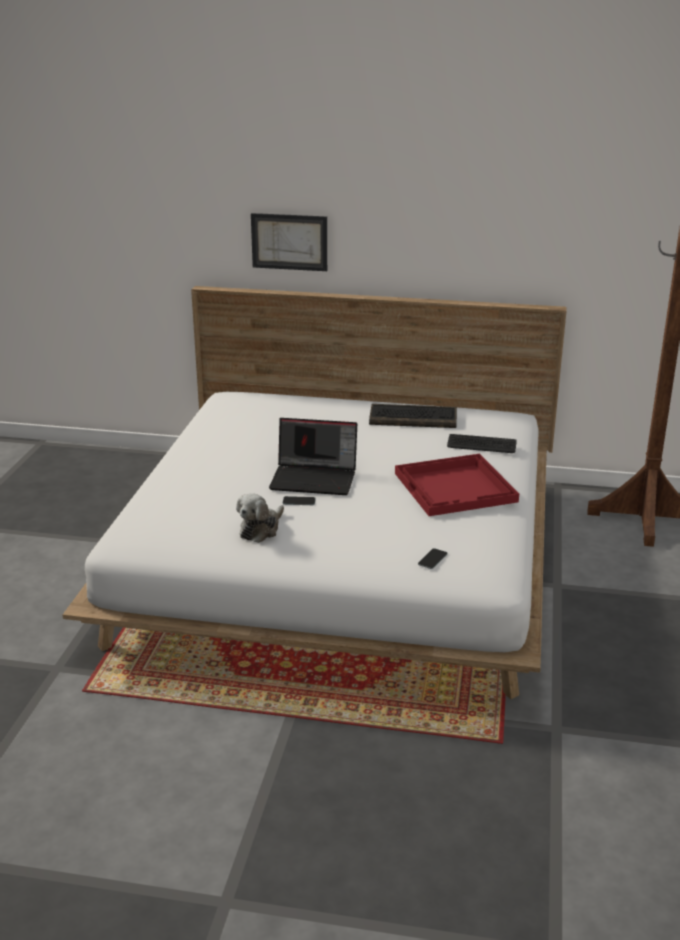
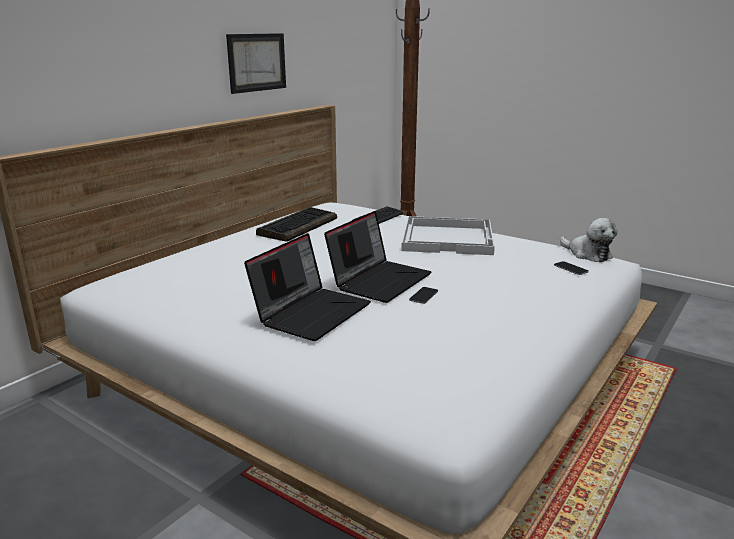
camera: 65 degrees left, 5 degrees down
(233, 468) = (311, 312): none -> laptop
(261, 529) = (473, 324): plush toy -> plush toy (587, 254)
(289, 242) = (100, 76): picture -> picture (257, 62)
(456, 487) = (448, 238): red tray -> white tray

